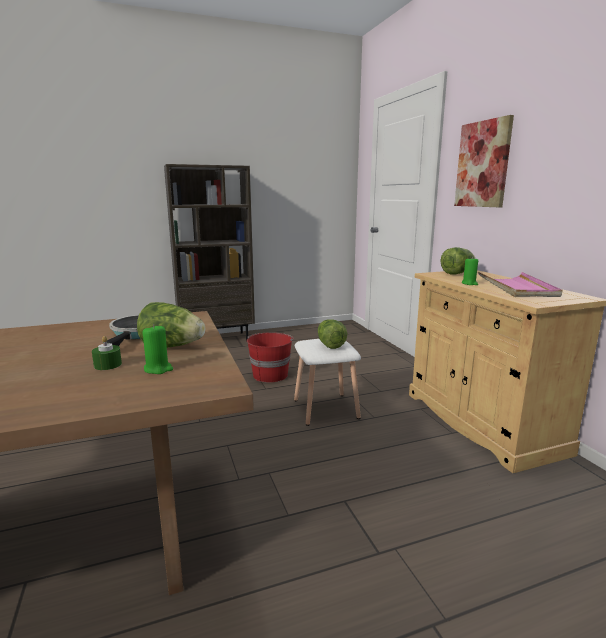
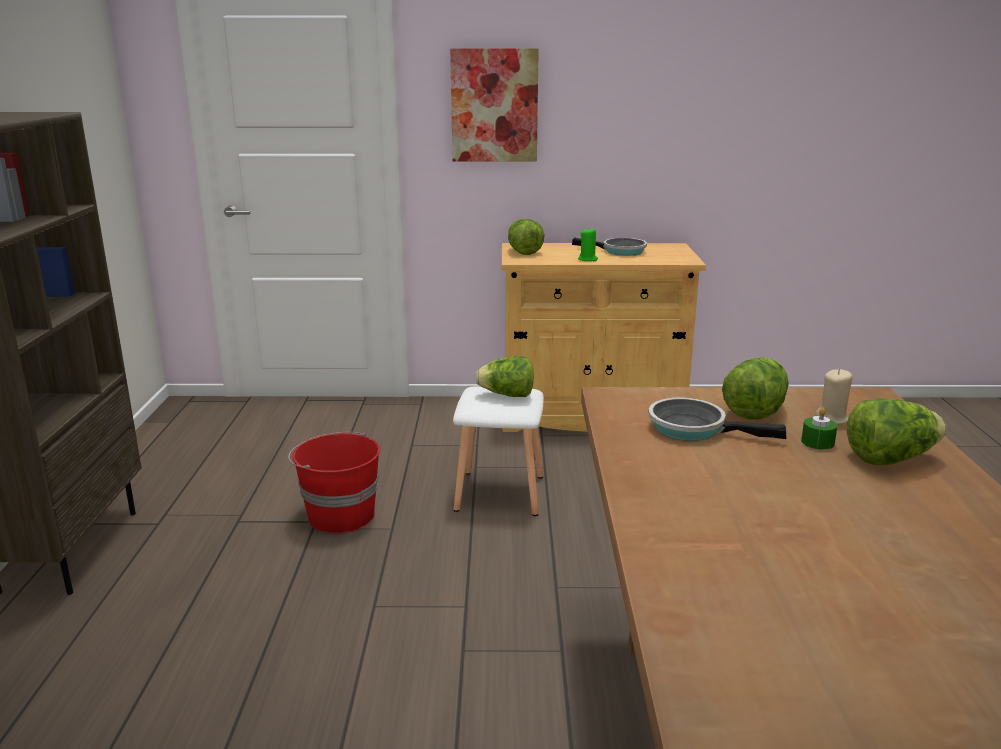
camera: 70 degrees left, 5 degrees up
(67, 388) = (890, 459): none -> lettuce
(158, 369) = (831, 418): green candle -> beige candle
(516, 287) = (620, 251): pink tray -> frying pan

